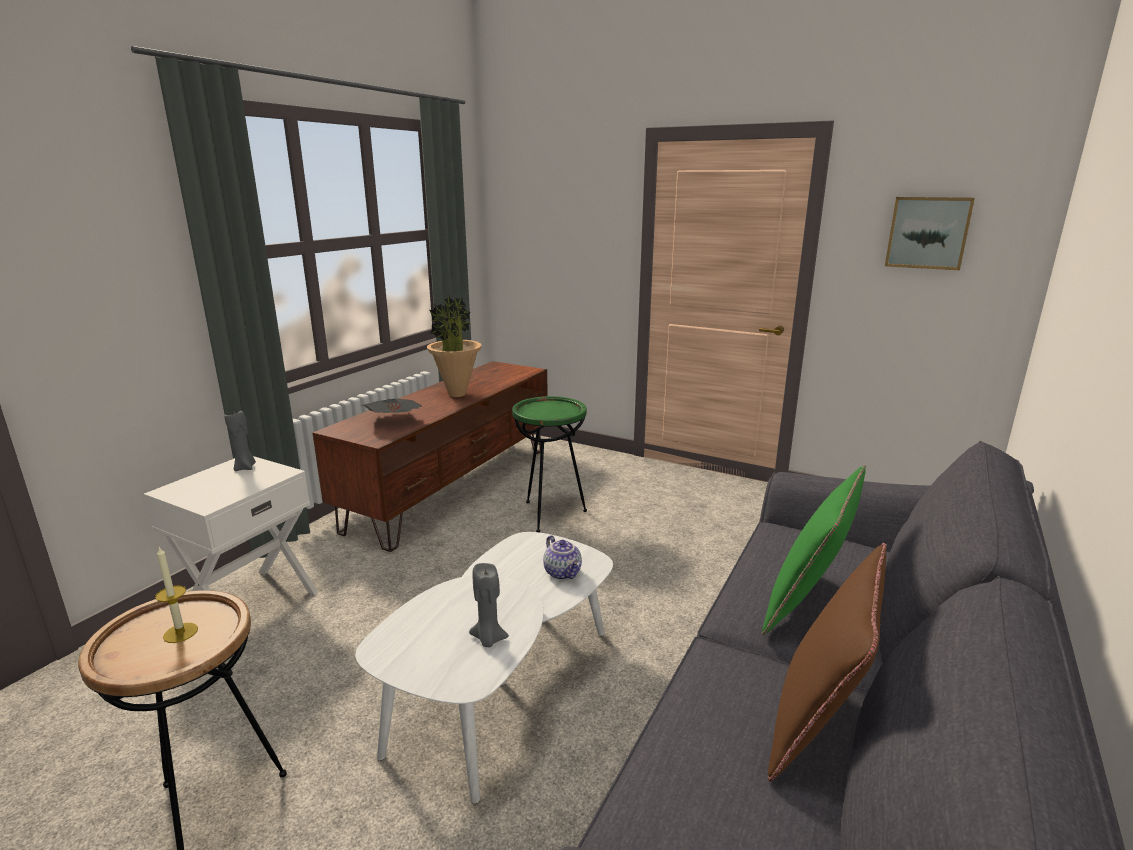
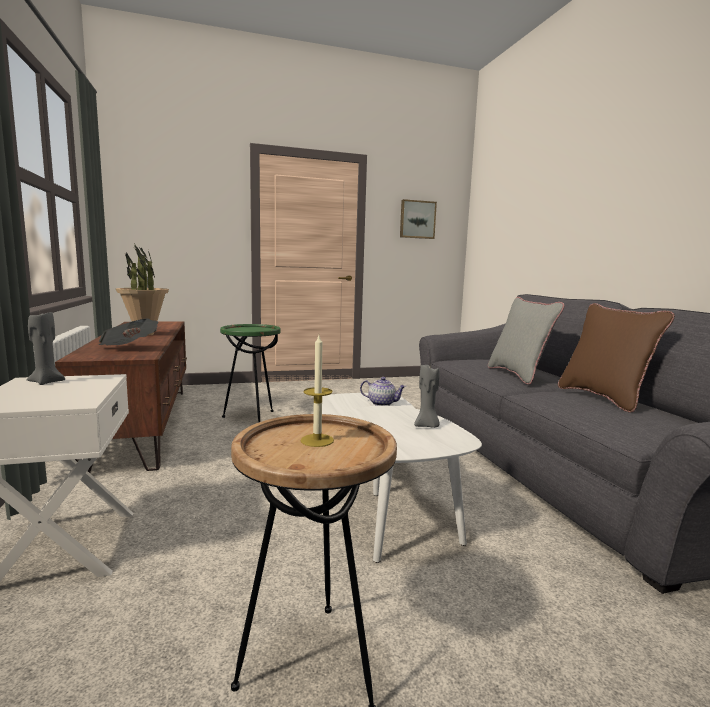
camera: 45 degrees left, 10 degrees down
(805, 607) = (518, 375): green pillow -> grey pillow

